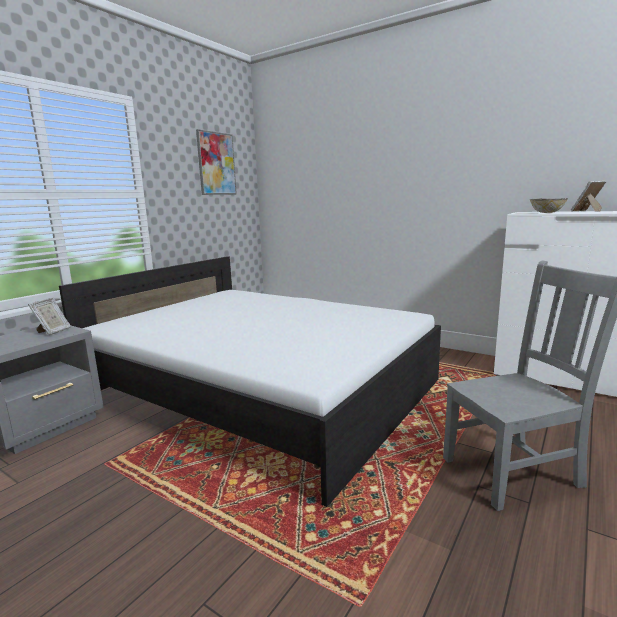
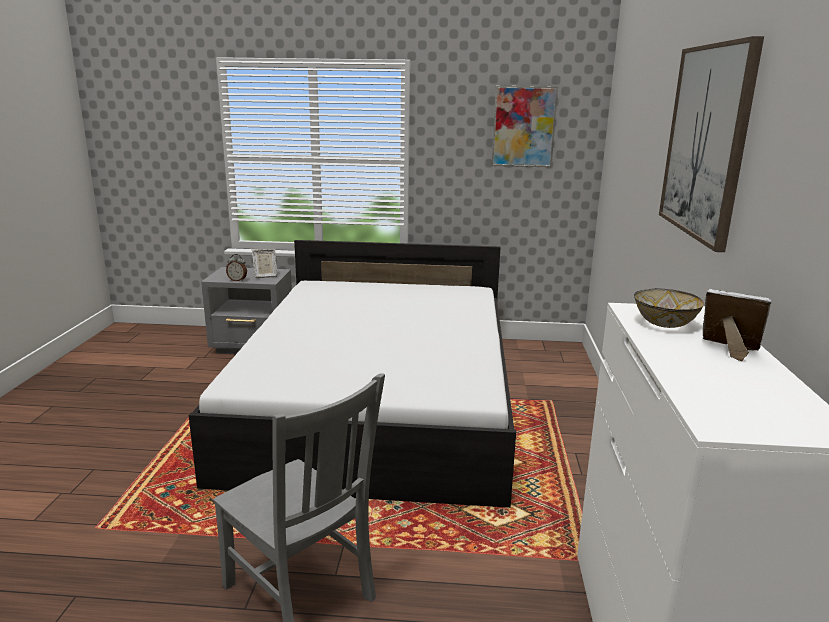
camera: 60 degrees right, 5 degrees up
(34, 343) = (237, 280): none -> alarm clock
(453, 141) = (706, 142): none -> picture

